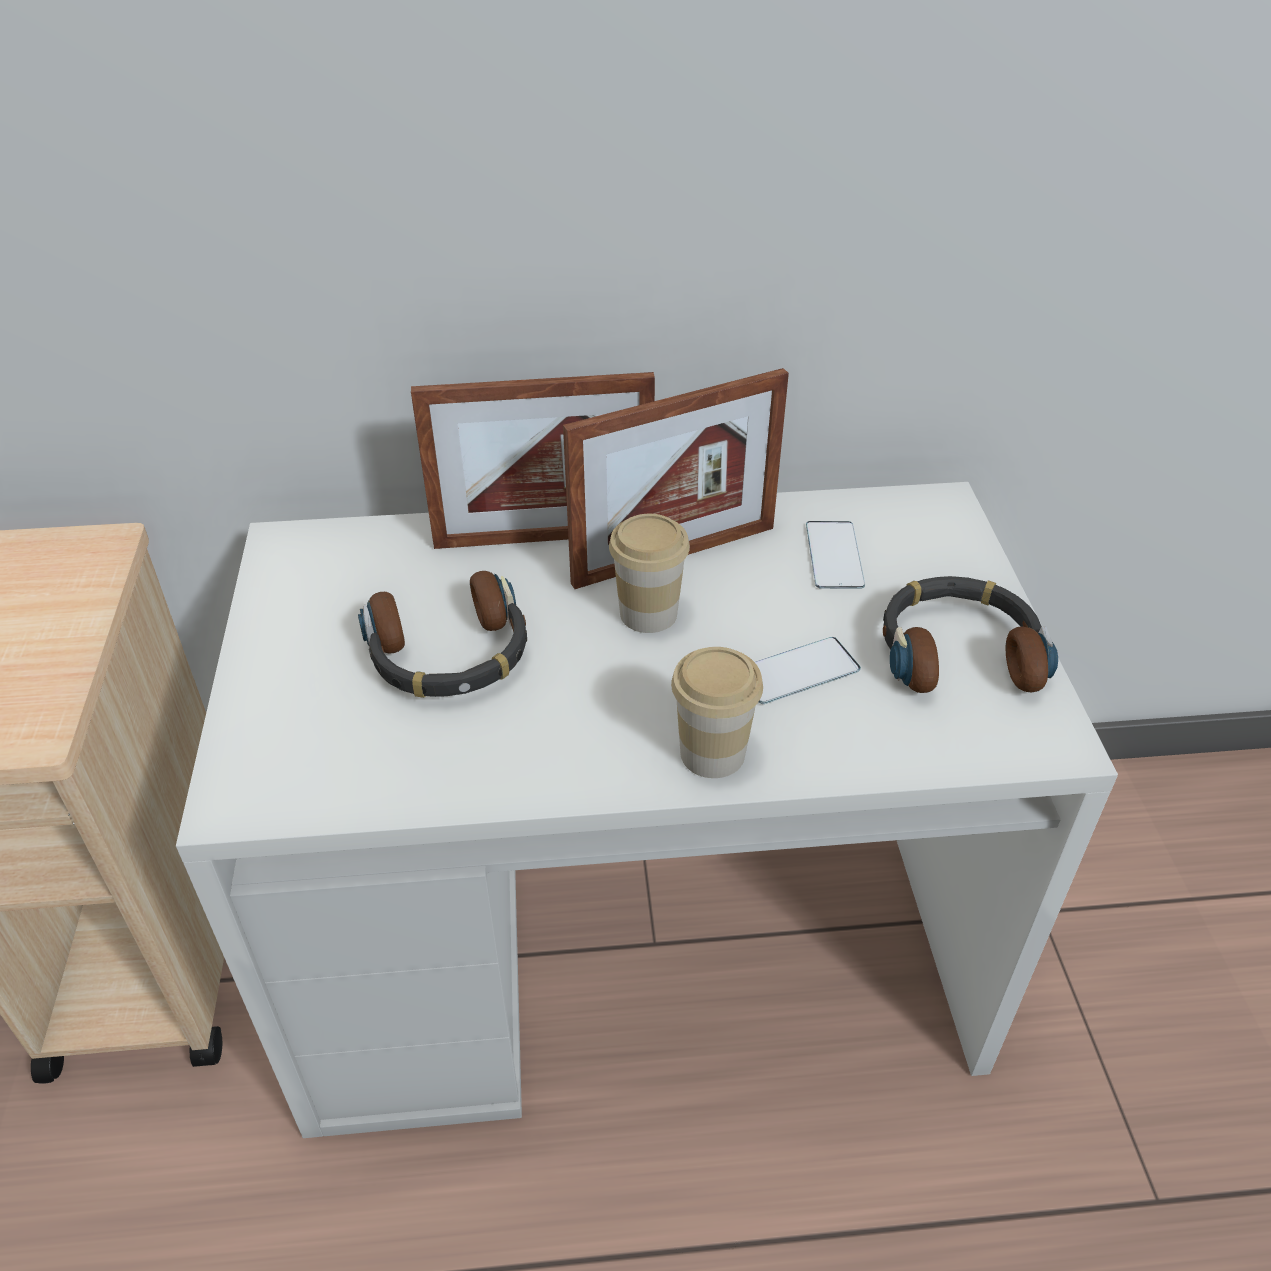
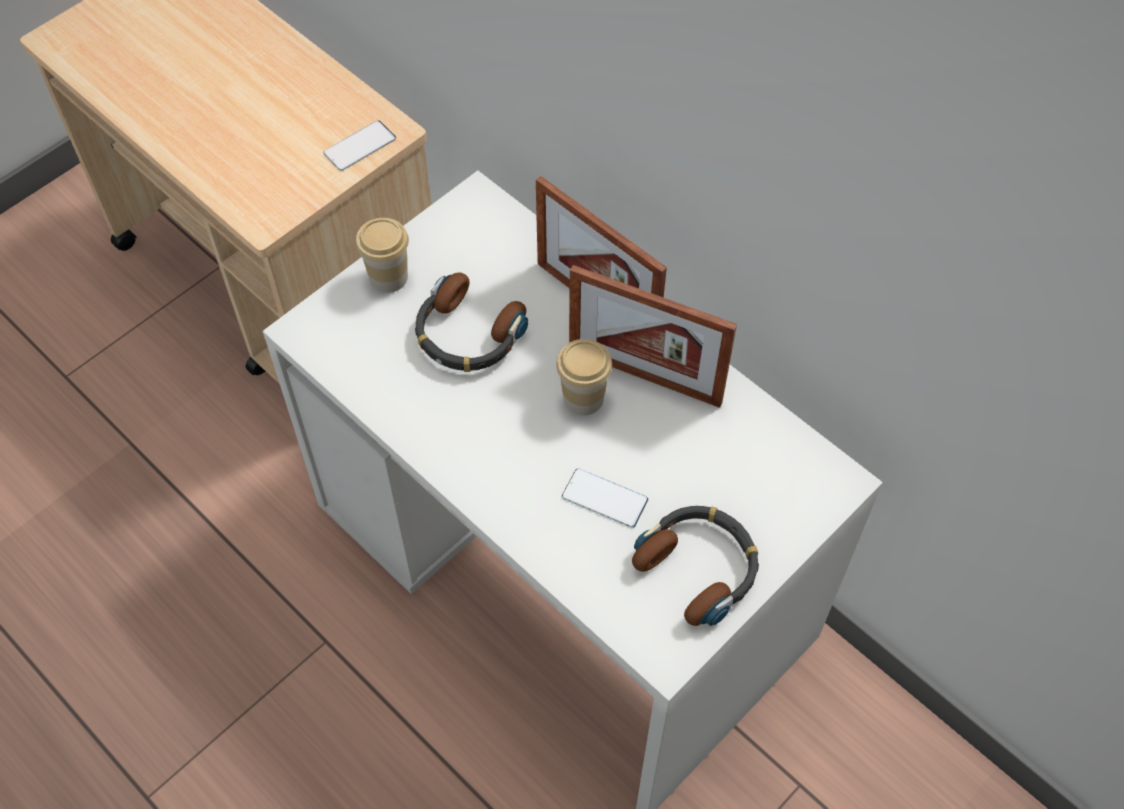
camera: 50 degrees right, 15 degrees up
(712, 753) = (506, 498): cup -> cup (388, 277)
(834, 555) = (725, 454): phone -> phone (360, 146)

